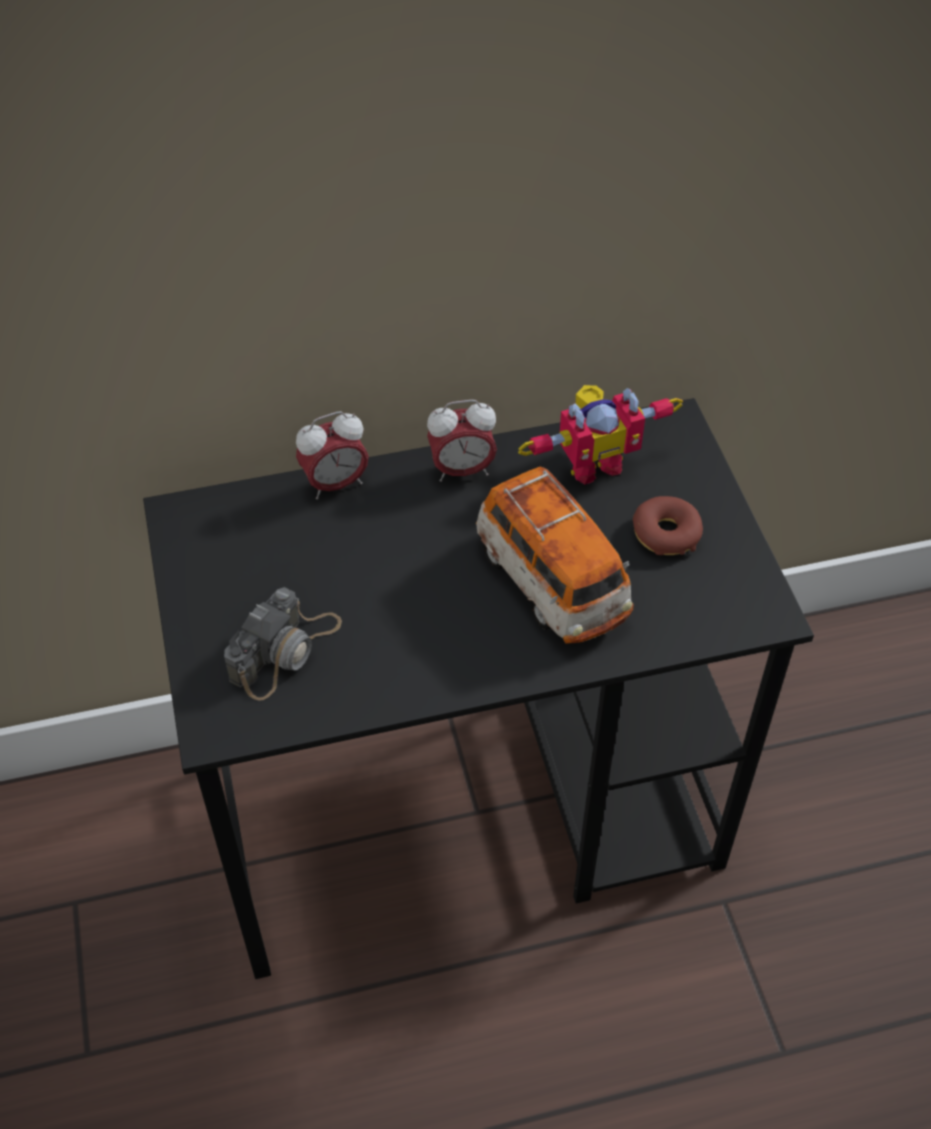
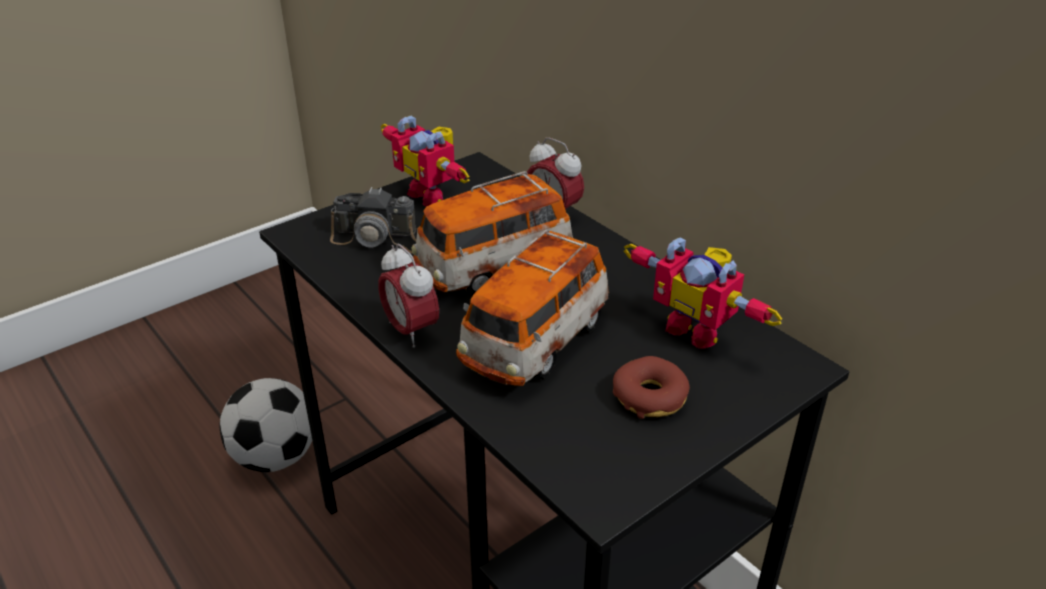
camera: 65 degrees right, 15 degrees down
(131, 1017) = (276, 457): none -> football
(217, 573) = (432, 194): none -> toy robot
(410, 570) = (494, 269): none -> toy car
(462, 470) = (620, 263): alarm clock -> alarm clock (411, 331)

